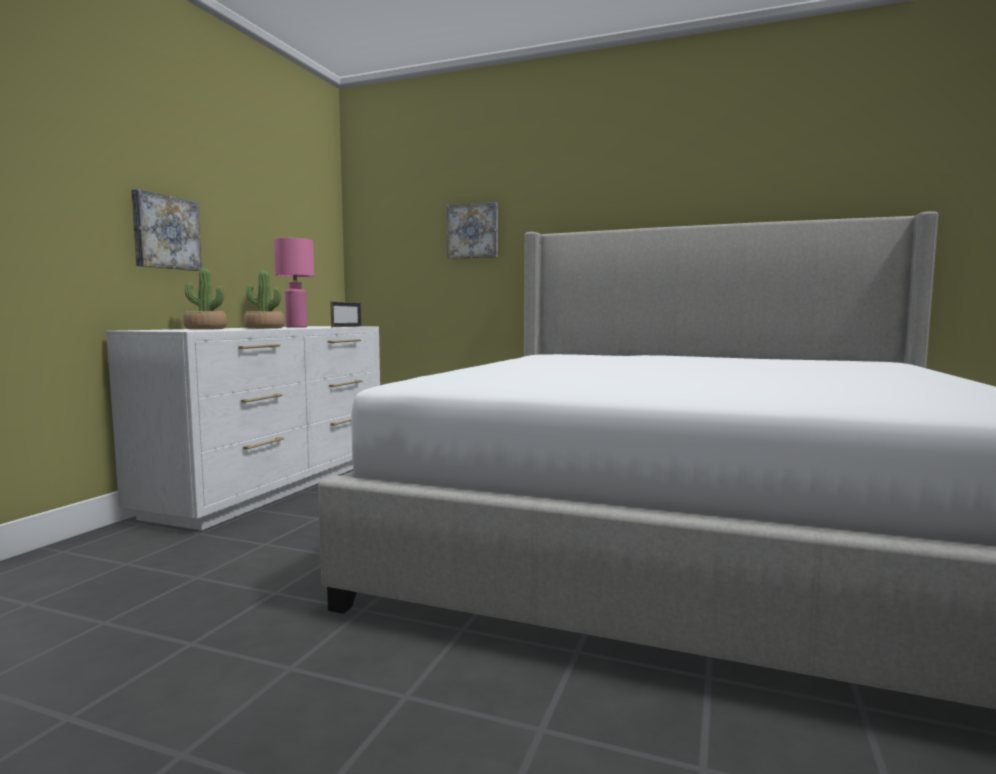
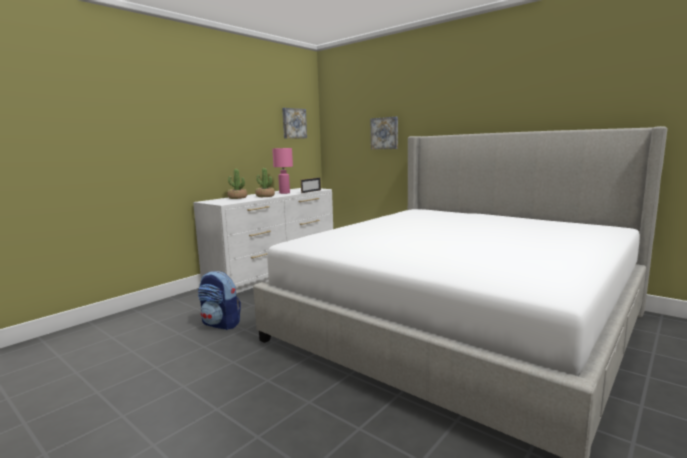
camera: 20 degrees right, 5 degrees up
(165, 232) = (219, 151): picture -> picture (293, 123)
(209, 589) = (221, 324): none -> backpack

